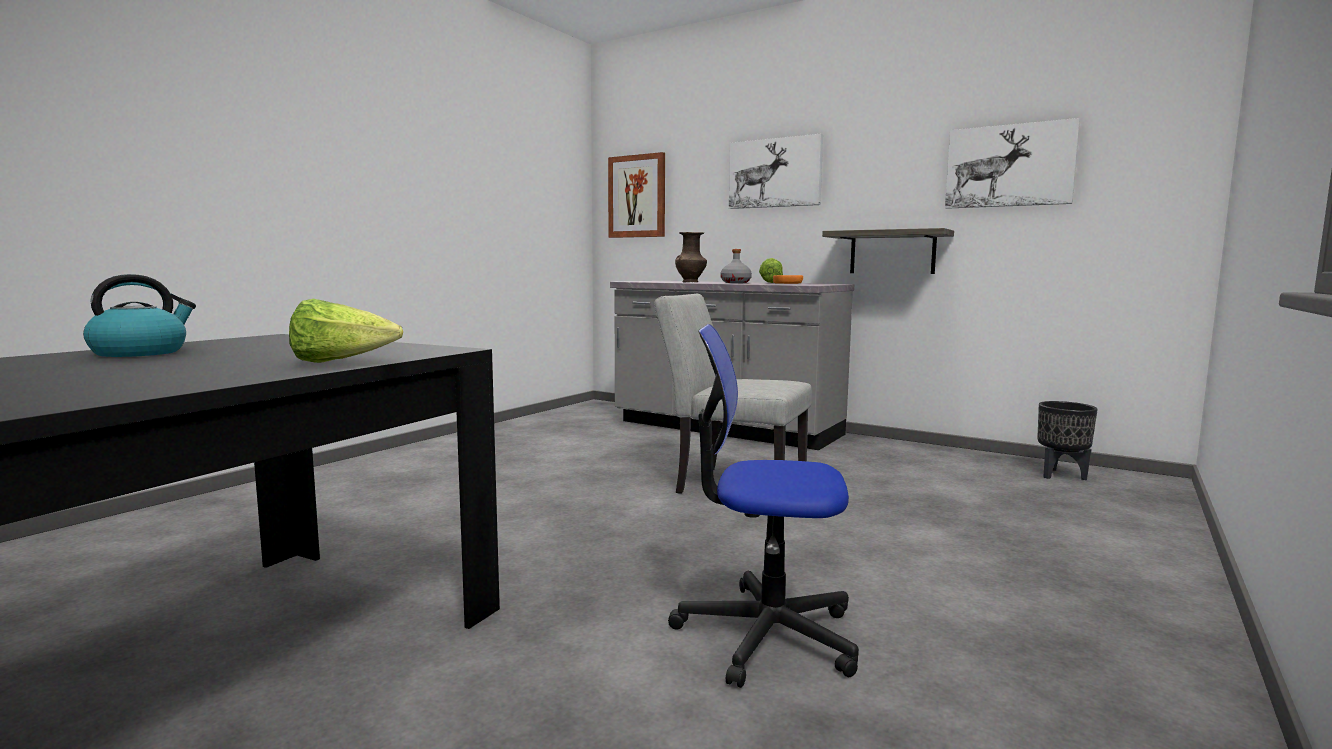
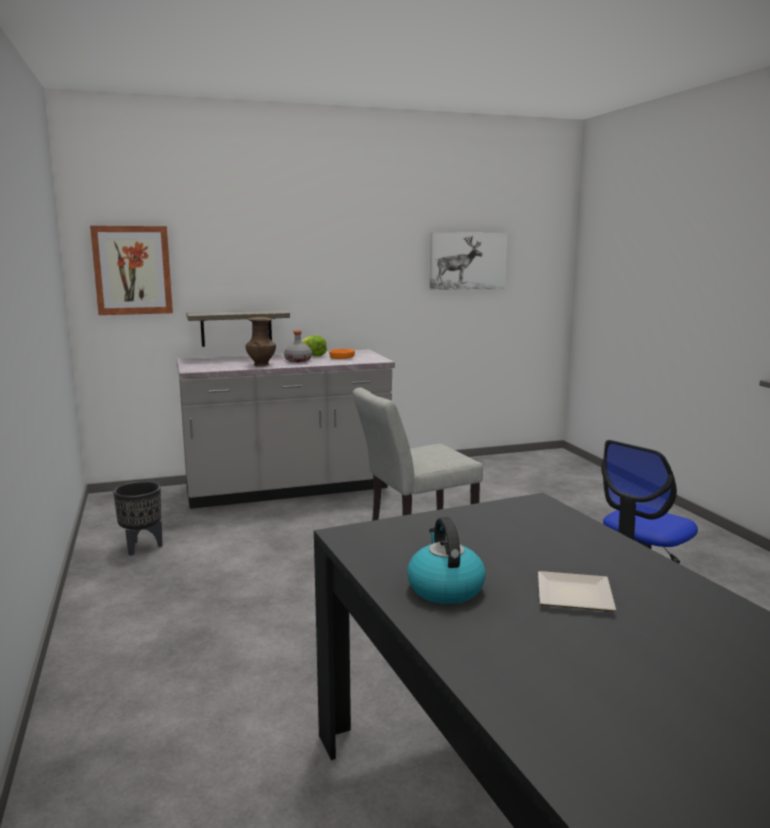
camera: 50 degrees left, 5 degrees up
(132, 368) = (571, 594): none -> plate
(341, 362) = (592, 536): lettuce -> none
(775, 173) = (291, 255): picture -> none
(892, 252) = (393, 322): shelf -> shelf (236, 327)
(1060, 475) = (522, 464): black planter -> black planter (141, 547)

